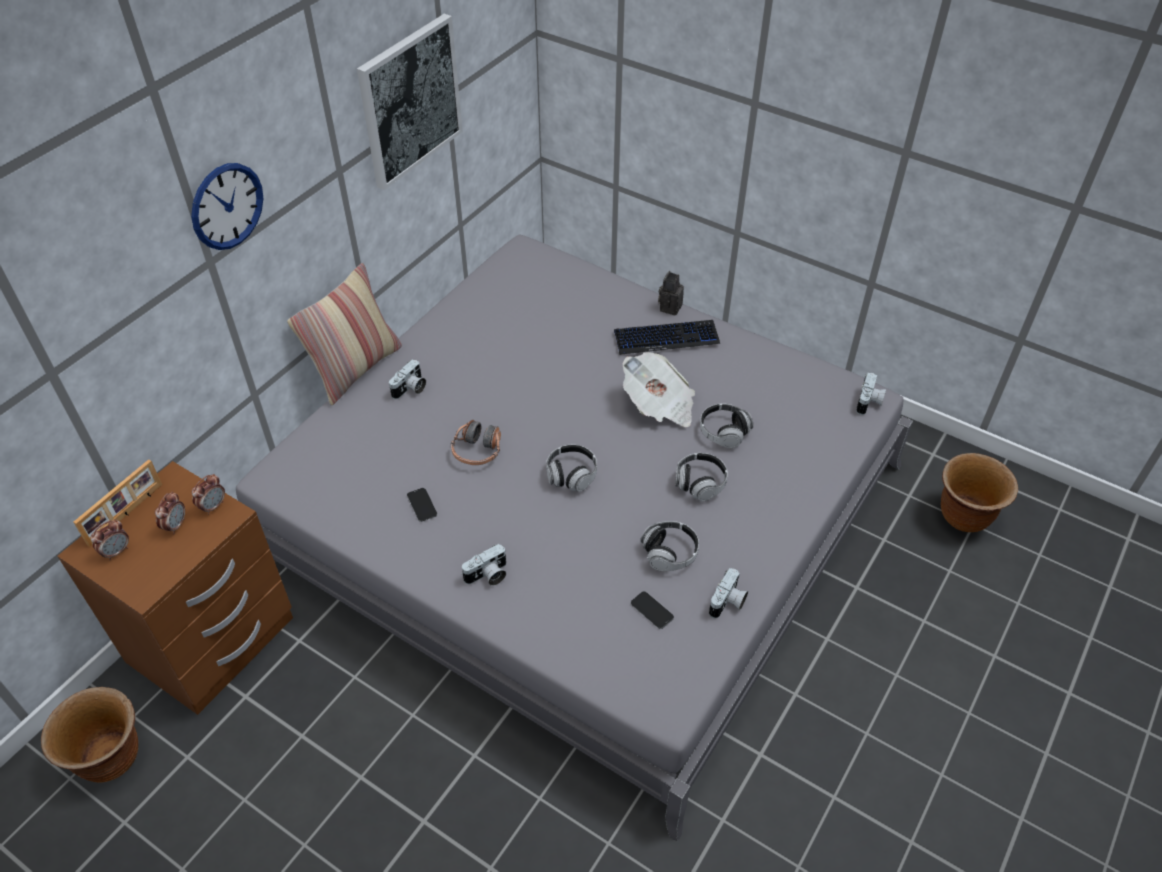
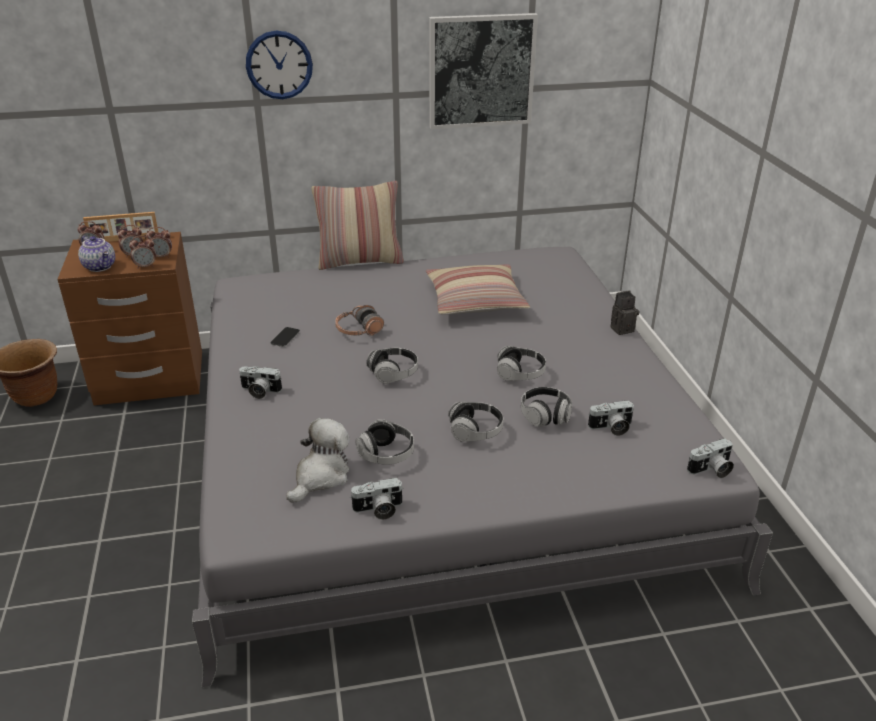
camera: 45 degrees right, 15 degrees down
(165, 565) = (100, 266): none -> teapot
(217, 529) = (146, 266): none -> alarm clock
(410, 389) = (373, 283): camera -> camera (611, 428)
(528, 351) = (475, 300): none -> pillow
(652, 610) = (321, 476): phone -> plush toy
(659, 405) = (520, 374): newspaper -> headphones
(666, 338) = (589, 342): keyboard -> none
(964, 517) = (778, 677): brown planter -> none

